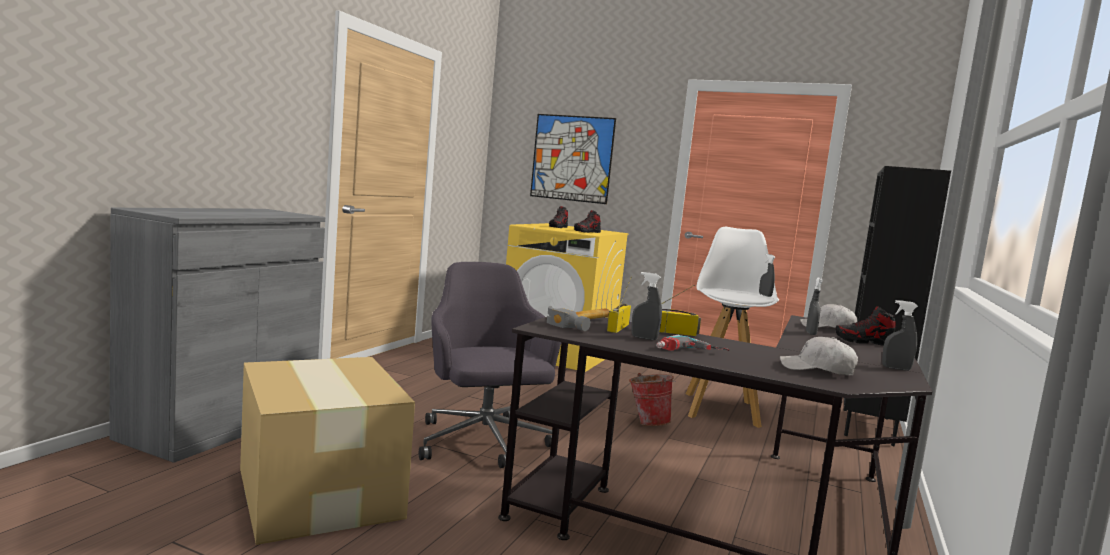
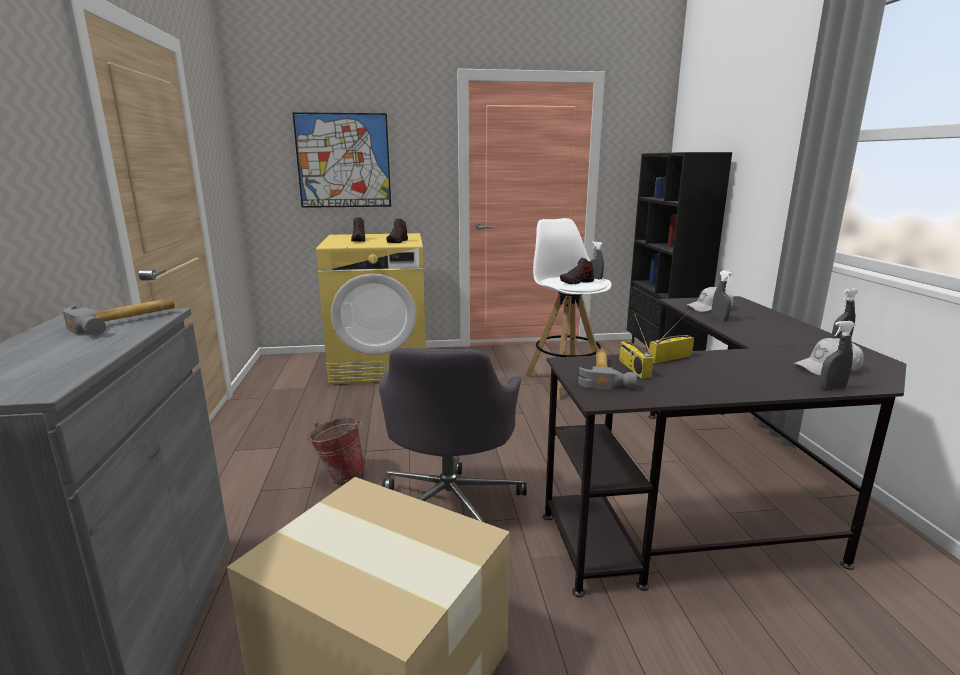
camera: 30 degrees left, 10 degrees up
(279, 213) = (127, 322): none -> hammer
(483, 443) = (450, 506): grey office chair -> grey office chair turned 120 degrees counterclockwise
(644, 338) = (680, 376): grey spray bottle -> grey spray bottle (832, 388)
(648, 422) = (538, 418): bucket -> bucket (339, 474)
(690, 352) = (742, 383): power drill -> none
(864, 342) = (758, 317): shoe -> shoe (577, 282)

